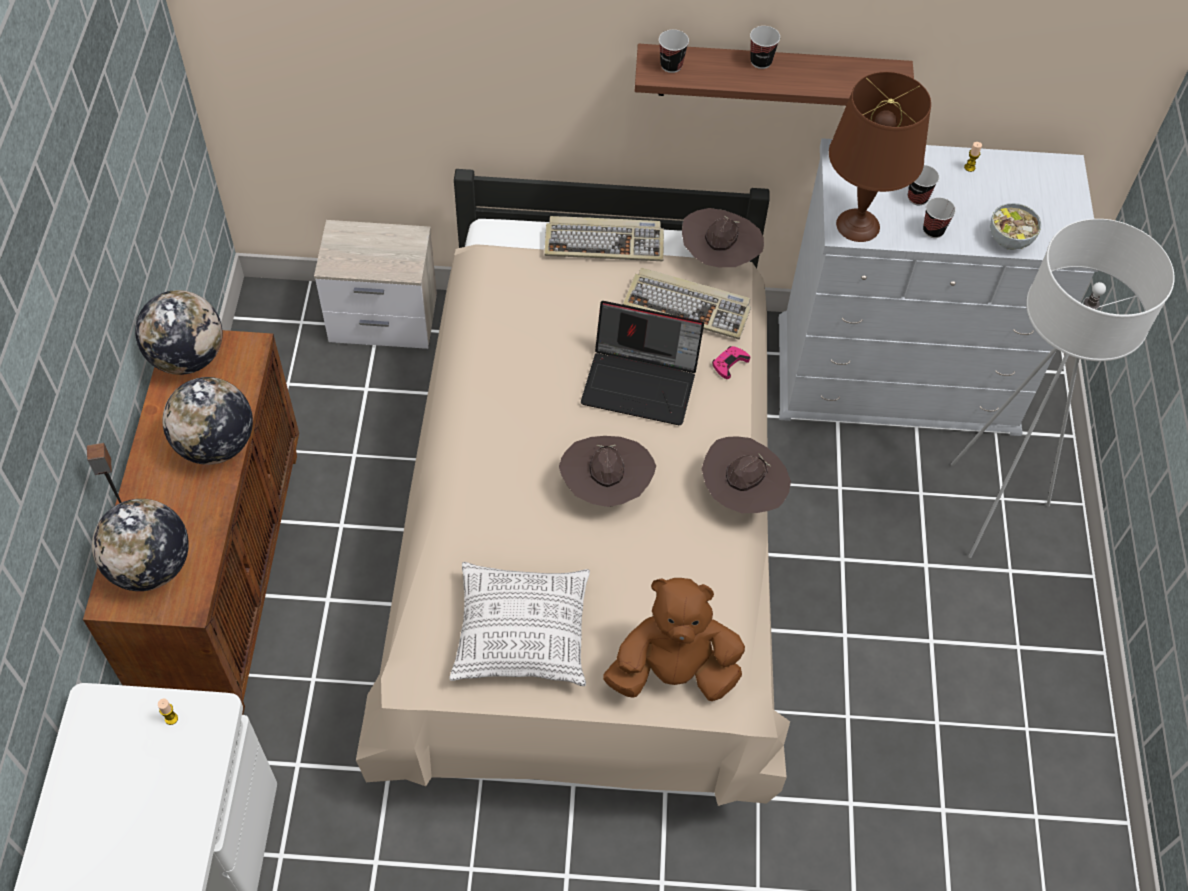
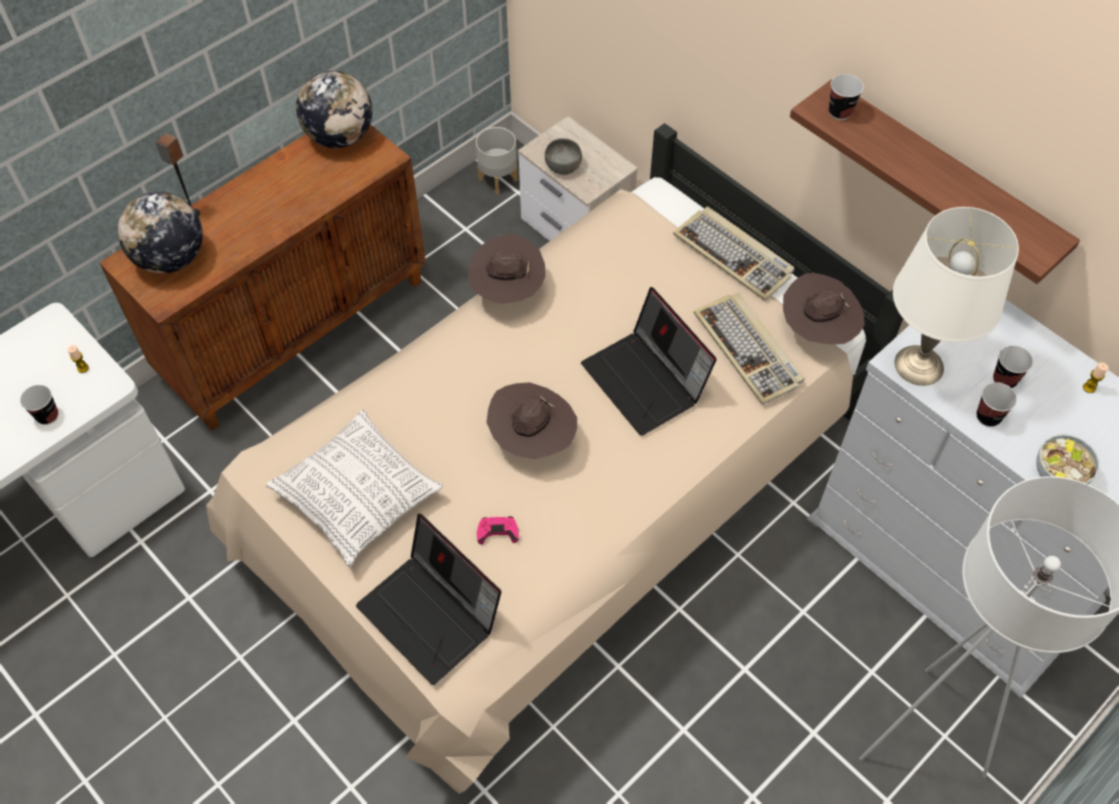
camera: 45 degrees right, 0 degrees up
(216, 445) = (294, 207): globe -> none
(272, 322) = (498, 179): none -> grey planter
(368, 265) = (563, 167): none -> grey bowl
(673, 671) = (432, 615): brown plush toy -> laptop
(729, 363) = (735, 418): pink game controller -> pink game controller (497, 531)
(742, 494) = (633, 526): brown hat -> brown hat (507, 291)
(761, 61) = (926, 155): cup -> cup (47, 416)
(857, 225) = (918, 365): brown table lamp -> white table lamp

